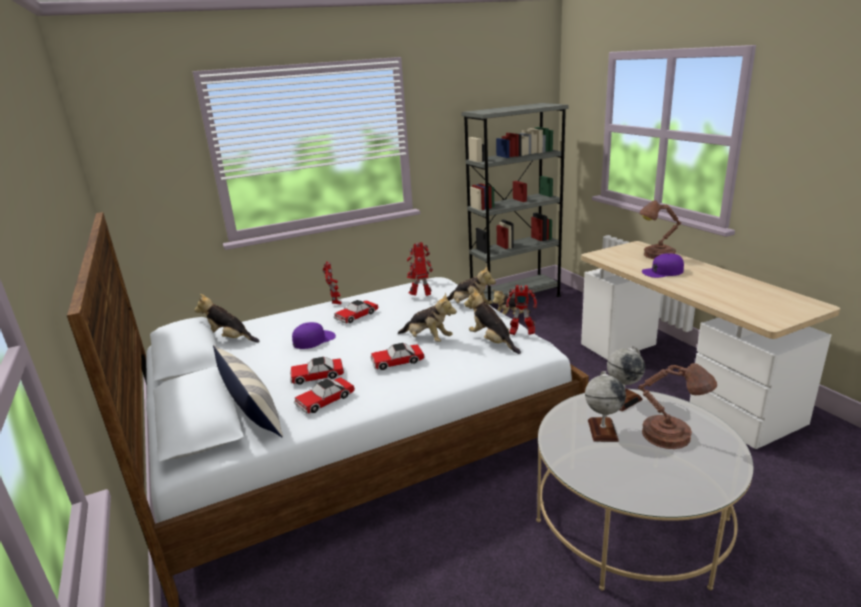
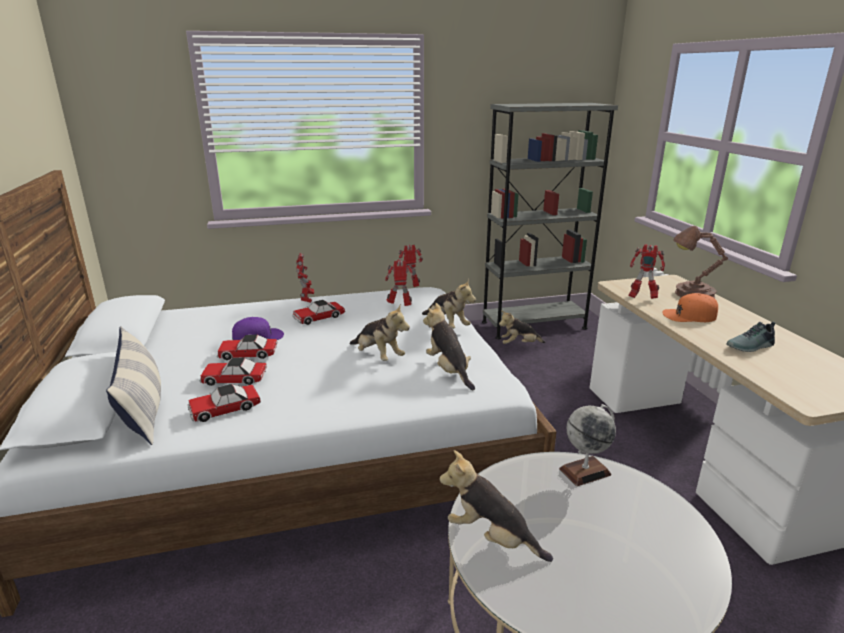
camera: 10 degrees right, 0 degrees up
(230, 339) = (176, 323): plush toy -> plush toy (491, 538)
(397, 361) = (328, 376): toy car -> toy car (248, 354)
(521, 333) = (488, 365): toy robot -> toy robot (641, 297)
(602, 430) = (540, 507): globe -> none
(662, 271) = (689, 315): purple cap -> orange cap
(670, 436) = (627, 533): brown table lamp -> none
(716, 289) = (751, 347): none -> shoe

